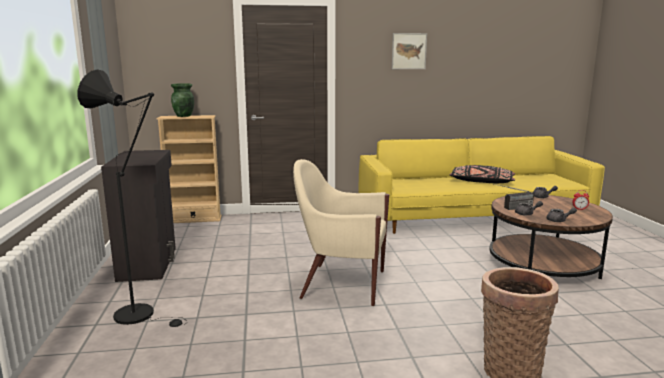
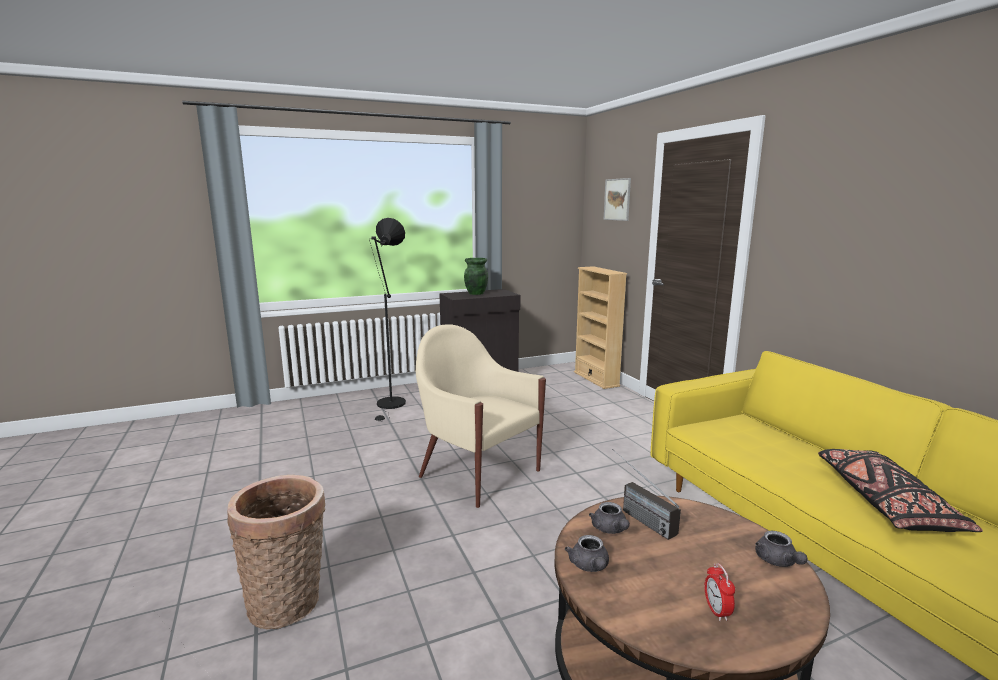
camera: 75 degrees right, 0 degrees up
(184, 116) = (600, 269): green vase -> green vase (476, 293)
(341, 284) = (478, 473): beige armchair -> beige armchair turned 45 degrees counterclockwise
(409, 51) = (875, 199): picture -> picture (617, 199)

